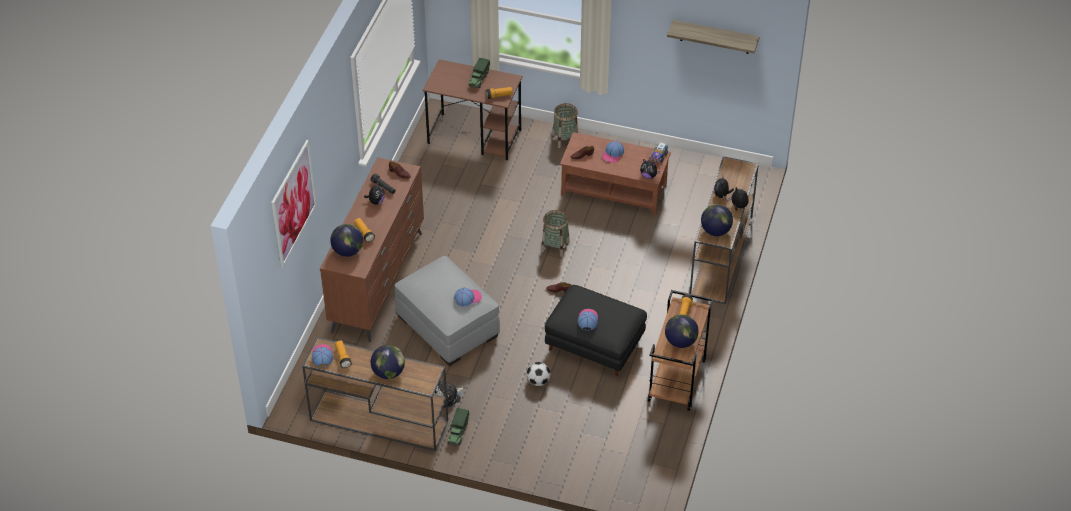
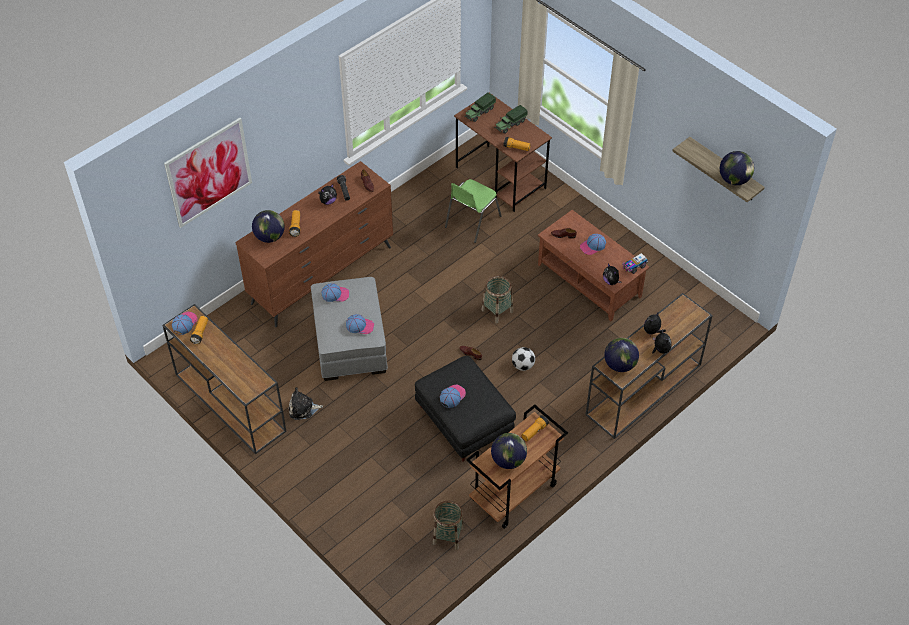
camera: 30 degrees right, 5 degrees up
(388, 373) = (226, 365): globe -> globe (734, 180)
(425, 282) = (335, 294): none -> cap
(458, 433) = (286, 447): toy truck -> toy truck (479, 113)
(477, 183) = (471, 222): none -> green chair
(538, 381) = (389, 432): football -> football (523, 365)
(565, 139) = (580, 213): basket -> basket (448, 536)

